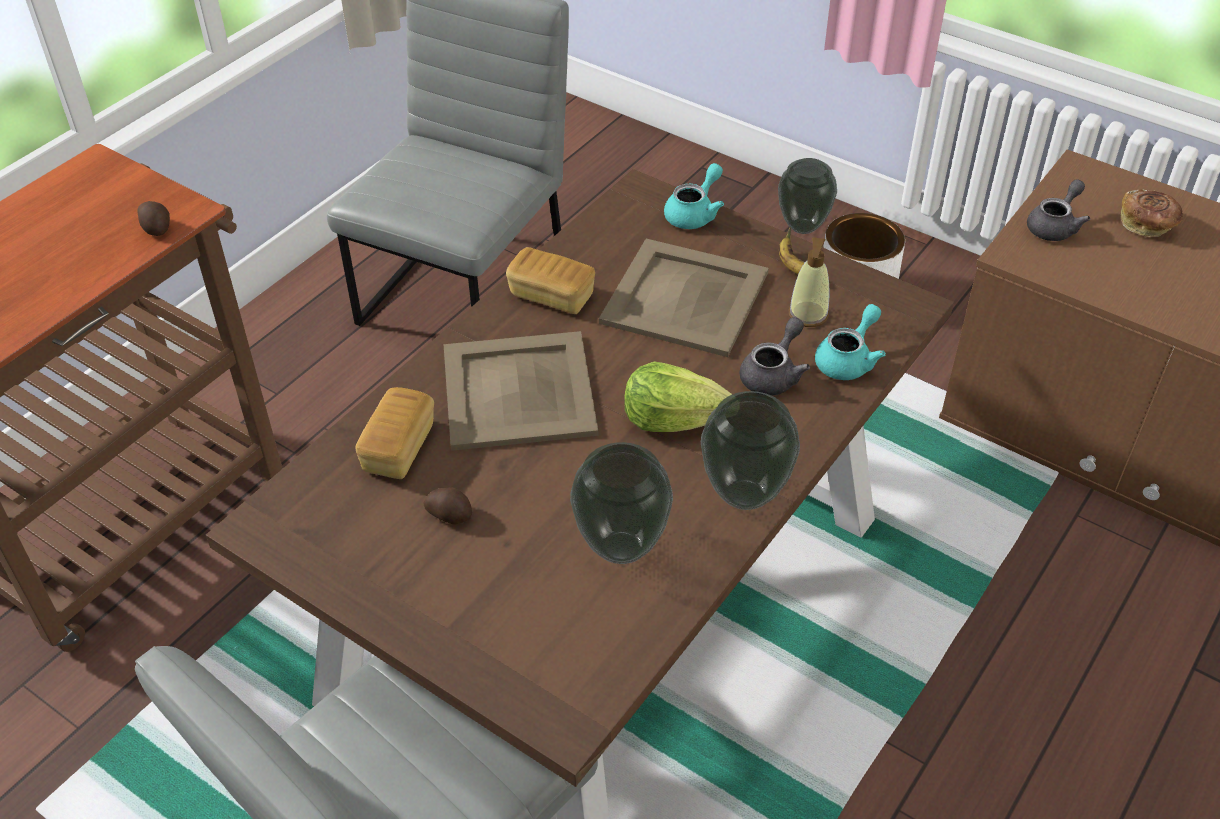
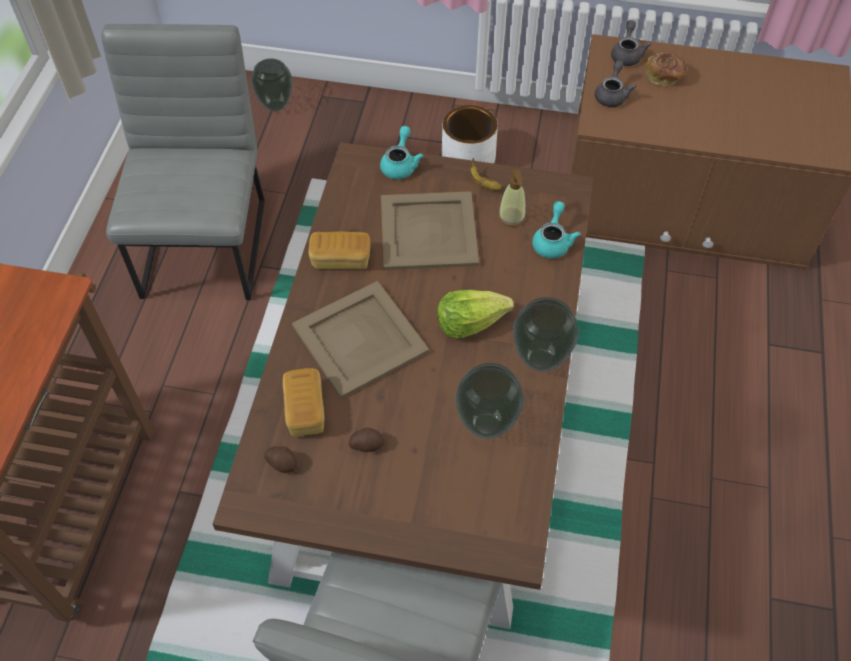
camera: 25 degrees left, 10 degrees up
(156, 227) = (50, 312): potato -> potato (282, 463)
(773, 374) = (513, 268): grey teapot -> grey teapot (627, 54)
(803, 227) = (412, 122): vase -> vase (276, 106)

